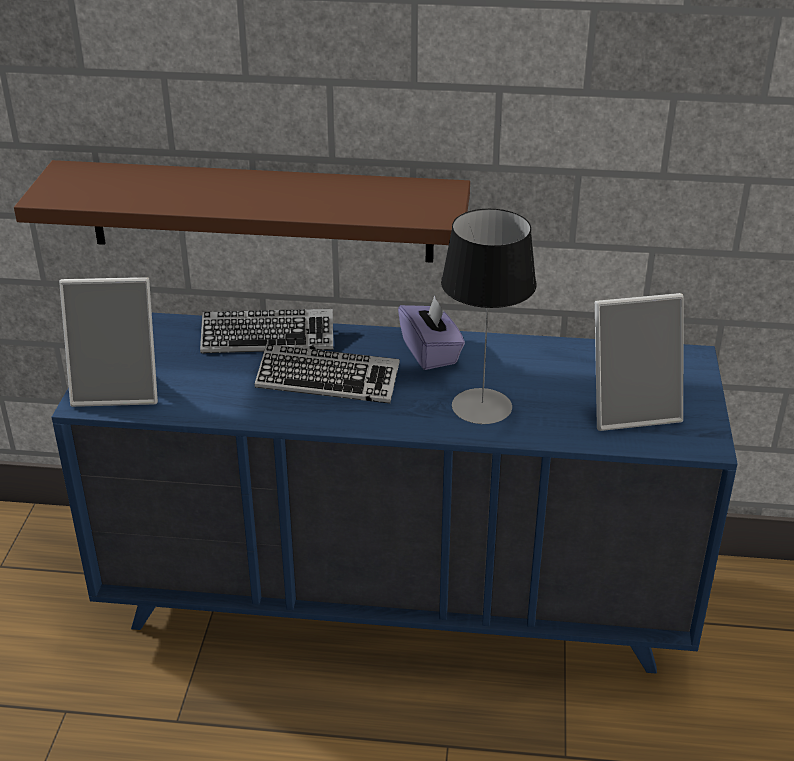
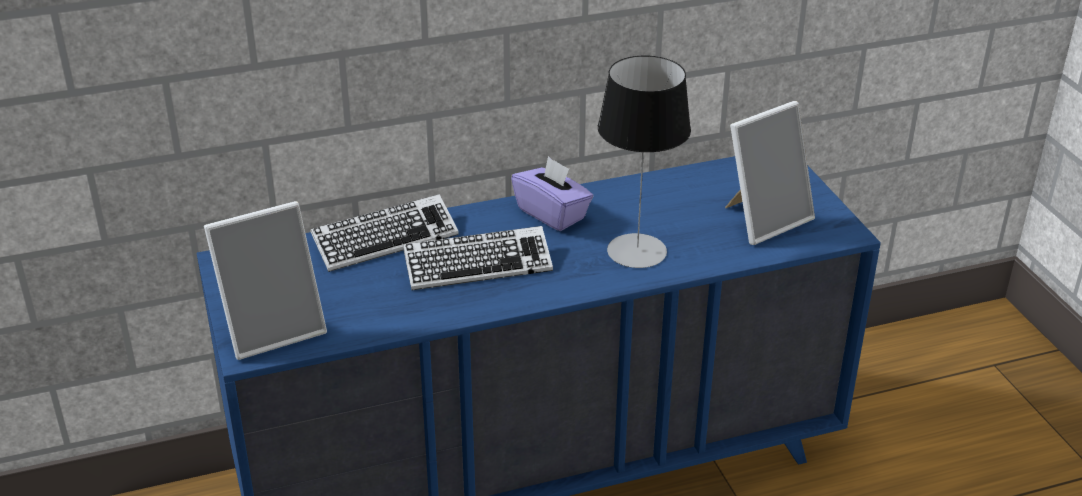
camera: 25 degrees left, 0 degrees up
(260, 211) = (354, 109): brown shelf -> none

